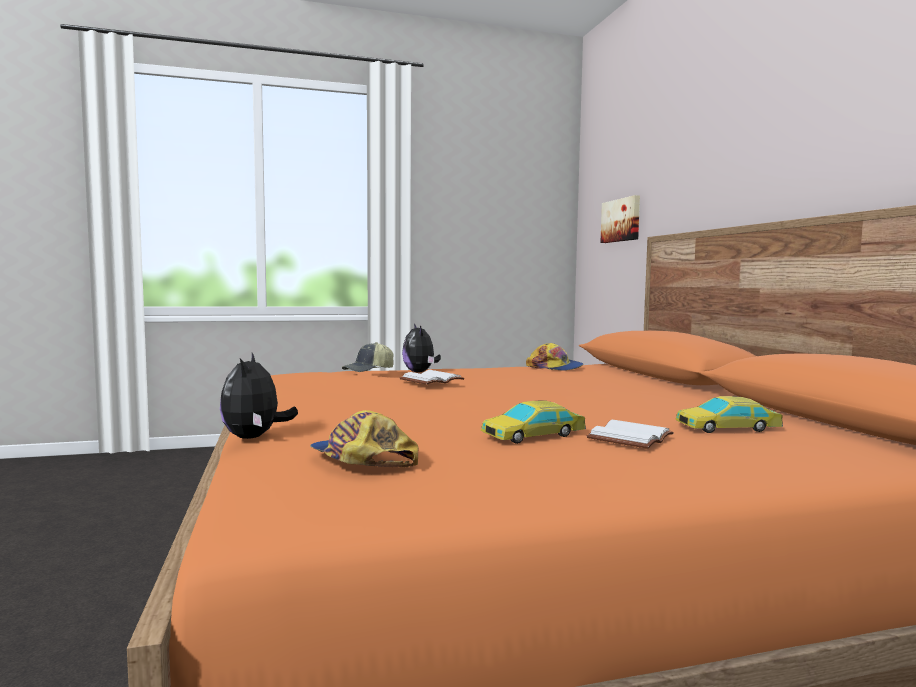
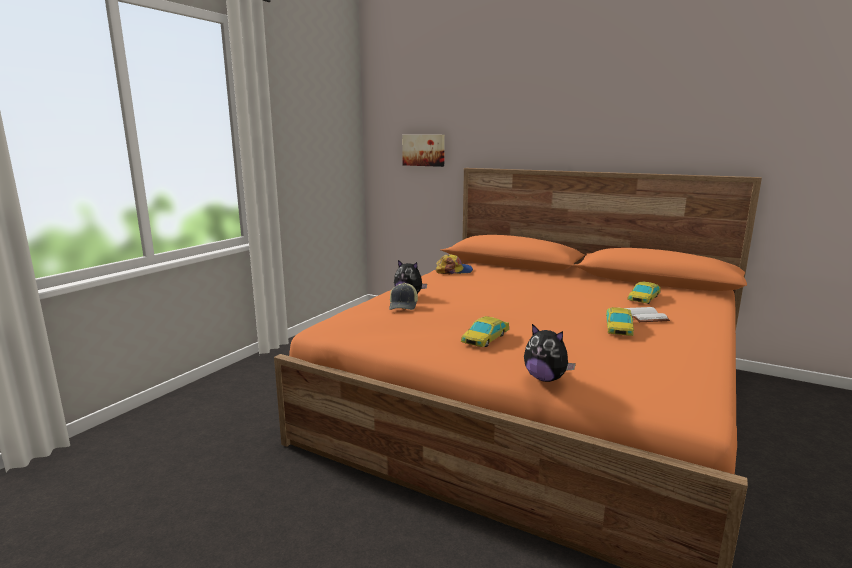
camera: 45 degrees left, 10 degrees up
(345, 404) = (485, 338): none -> toy car
(362, 459) = (630, 369): cap -> none
(431, 380) = (466, 304): white book -> none

